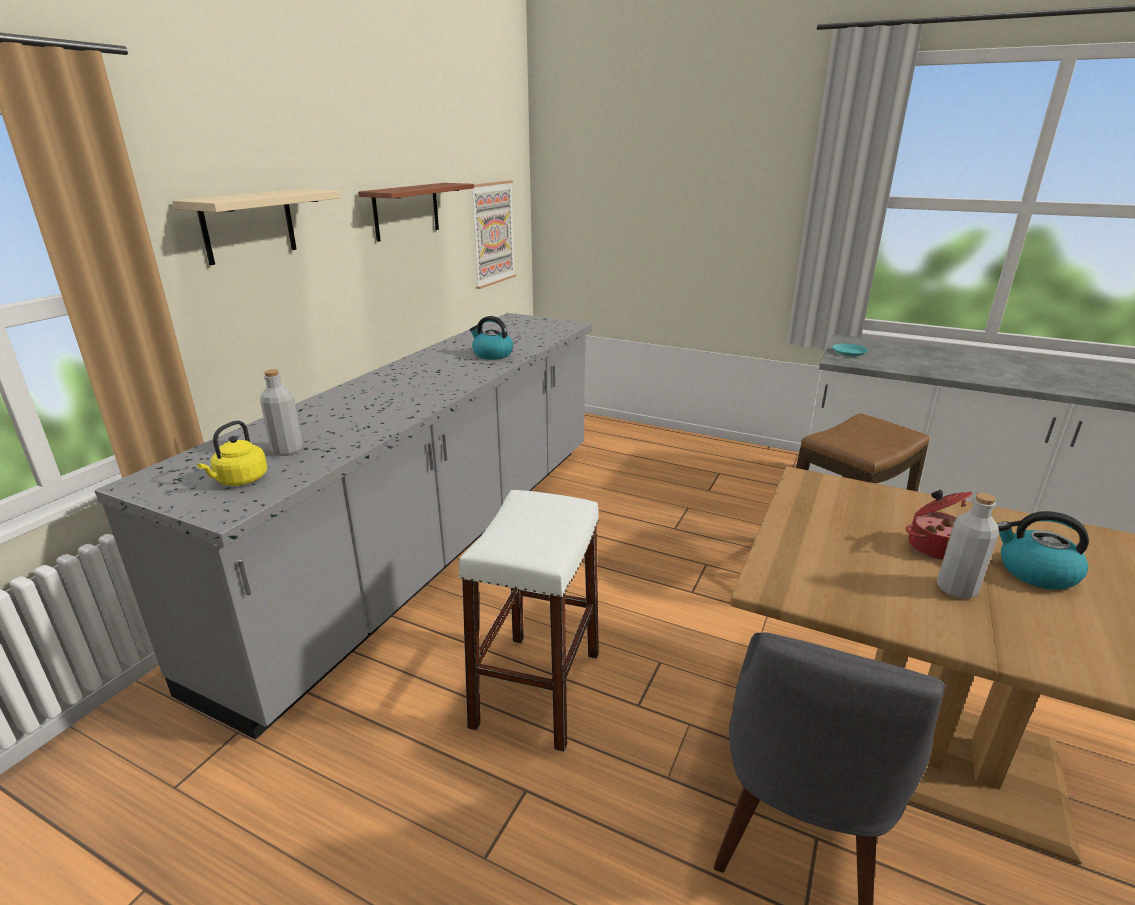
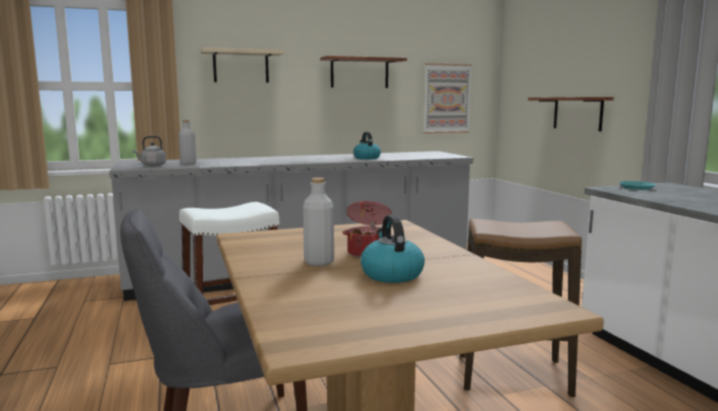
camera: 45 degrees right, 15 degrees down
(240, 480) = (152, 165): yellow kettle -> grey kettle
(681, 252) = (577, 113): none -> shelf

